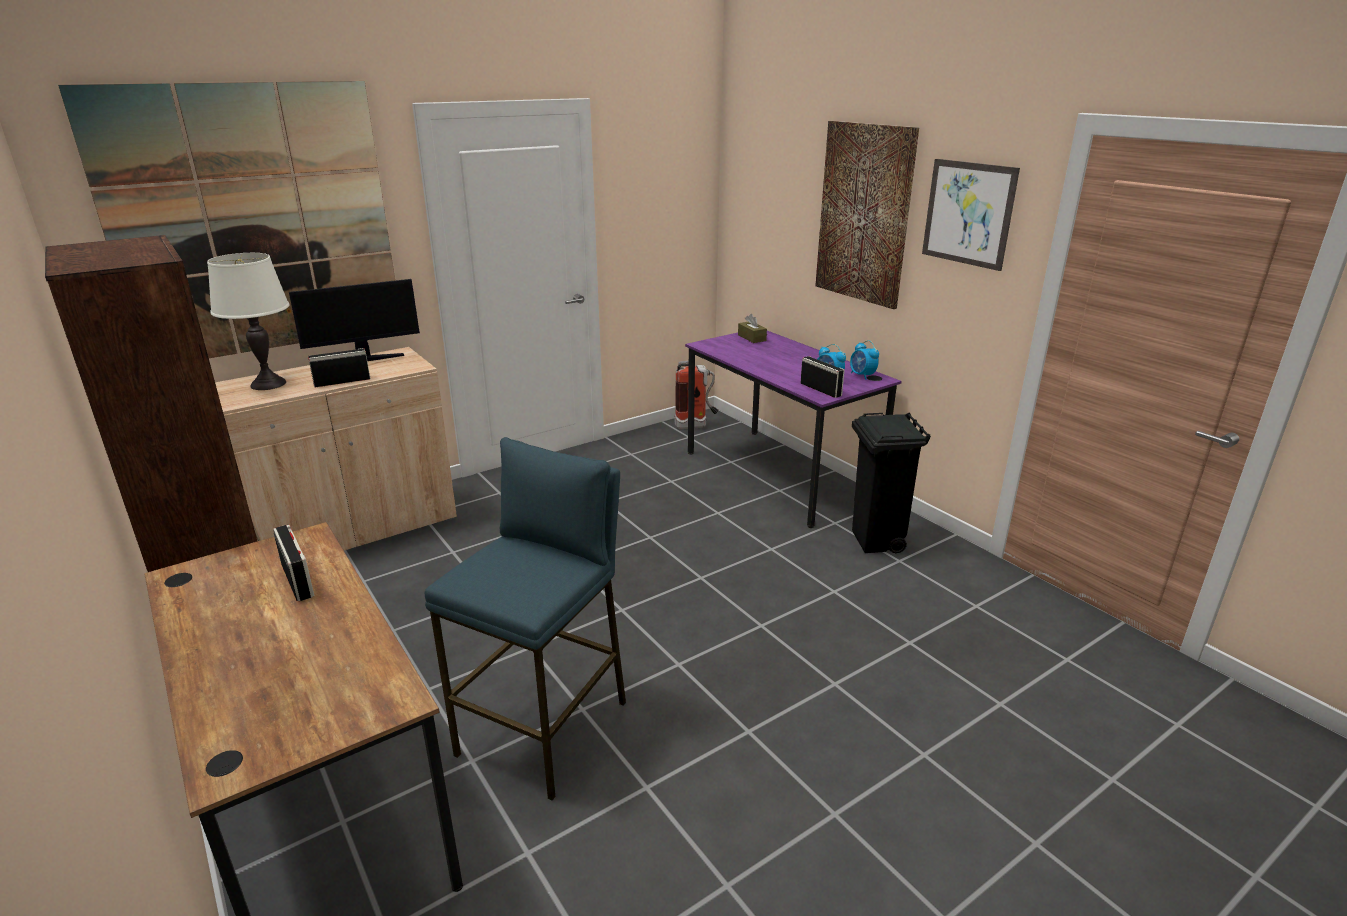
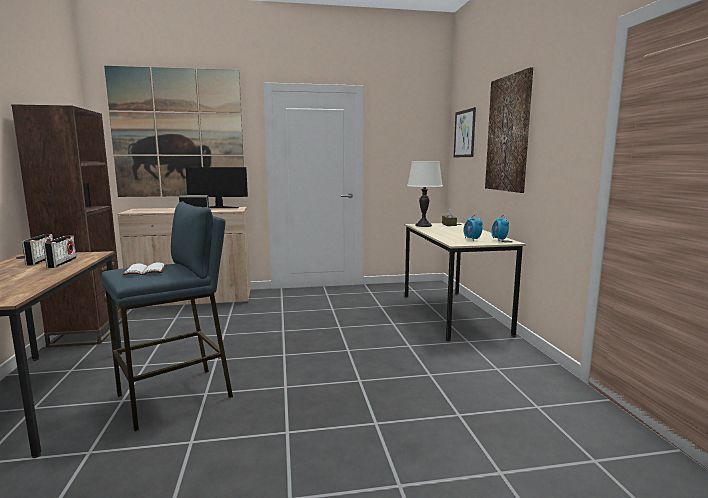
camera: 25 degrees right, 15 degrees down
(268, 384) = (164, 209): white table lamp -> white table lamp (423, 225)
(516, 575) = (146, 271): none -> white book
(696, 426) = (423, 286): fire extinguisher -> none
(779, 475) = (453, 313): purple desk -> beige desk
(820, 389) = (460, 241): radio -> radio (41, 260)
(876, 542) = (489, 356): black trash can -> none
(968, 213) = (559, 114): picture -> picture (464, 133)

